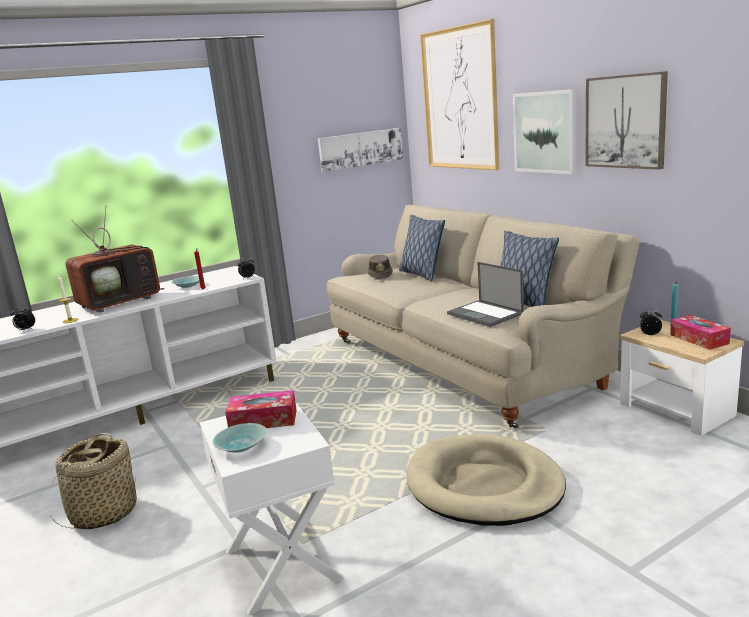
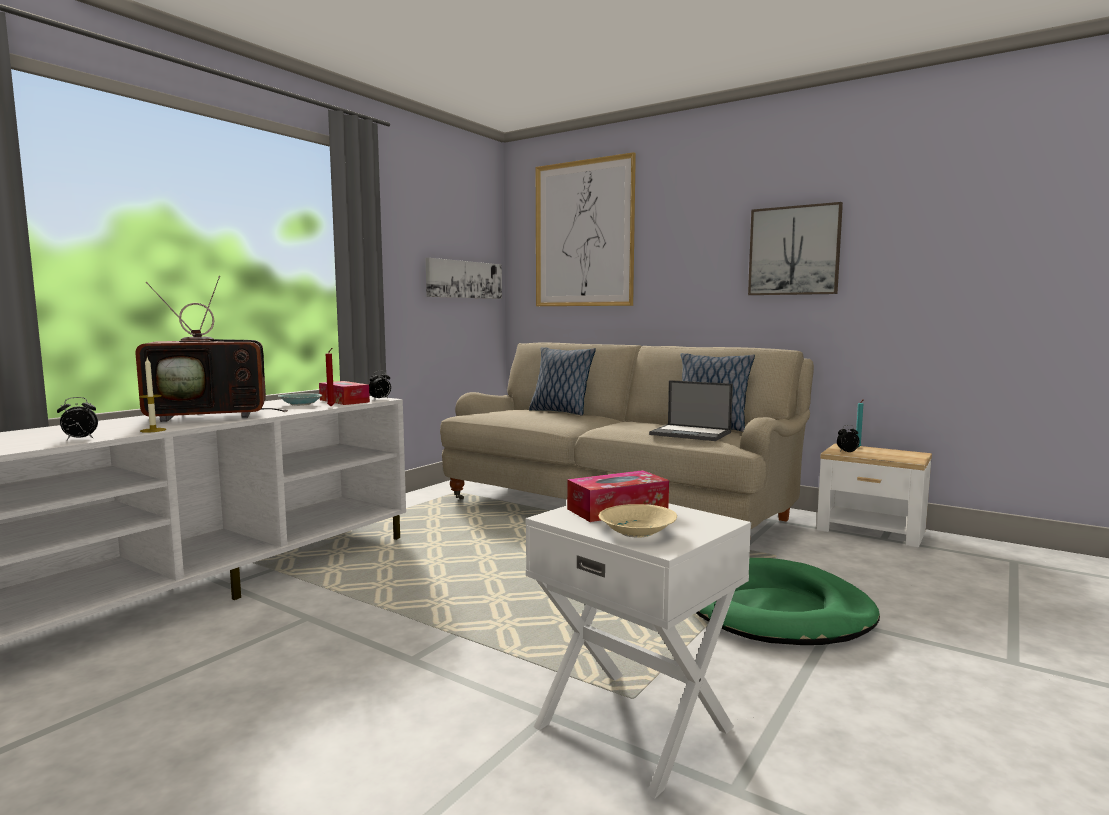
camera: 25 degrees left, 10 degrees down
(103, 513) = (274, 714): basket -> none
(121, 301) = (213, 416): television -> television turned 45 degrees clockwise
(240, 447) = (637, 533): turquoise bowl -> beige bowl
(380, 275) = (514, 412): brown hat -> none
(484, 485) = (775, 609): beige dog bed -> green dog bed
(545, 132) = (696, 264): picture -> none
(699, 339) = (894, 453): tissue box -> tissue box (344, 401)

